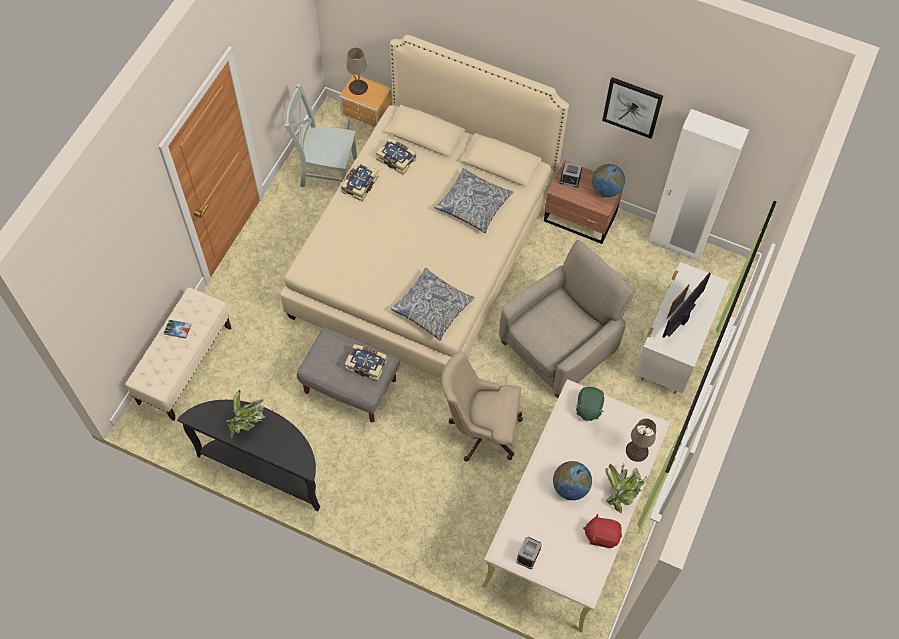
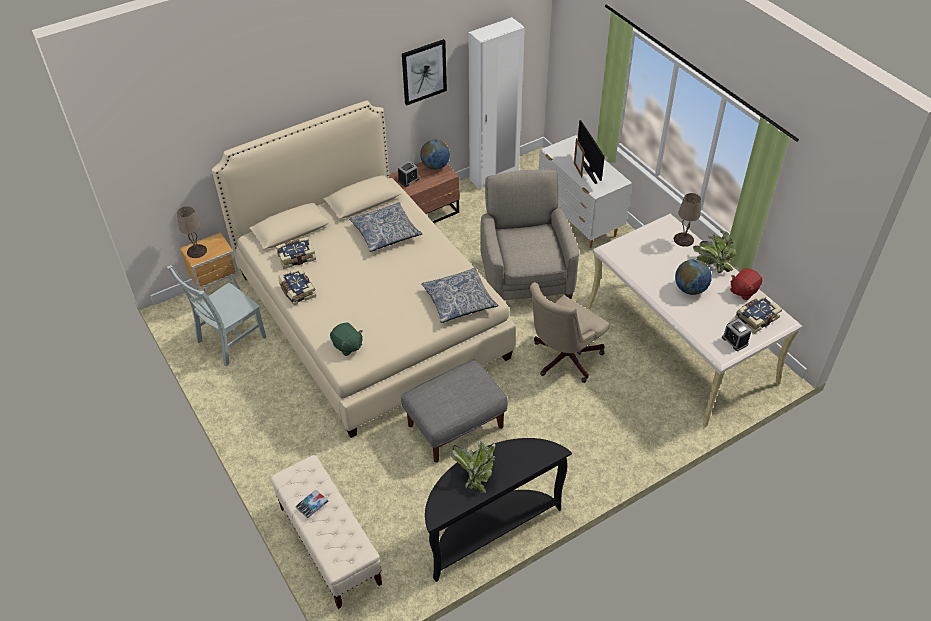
camera: 55 degrees left, 15 degrees down
(366, 364) = (466, 380): book -> book (756, 318)
(588, 408) = (628, 248): green plush toy -> green plush toy (347, 346)

